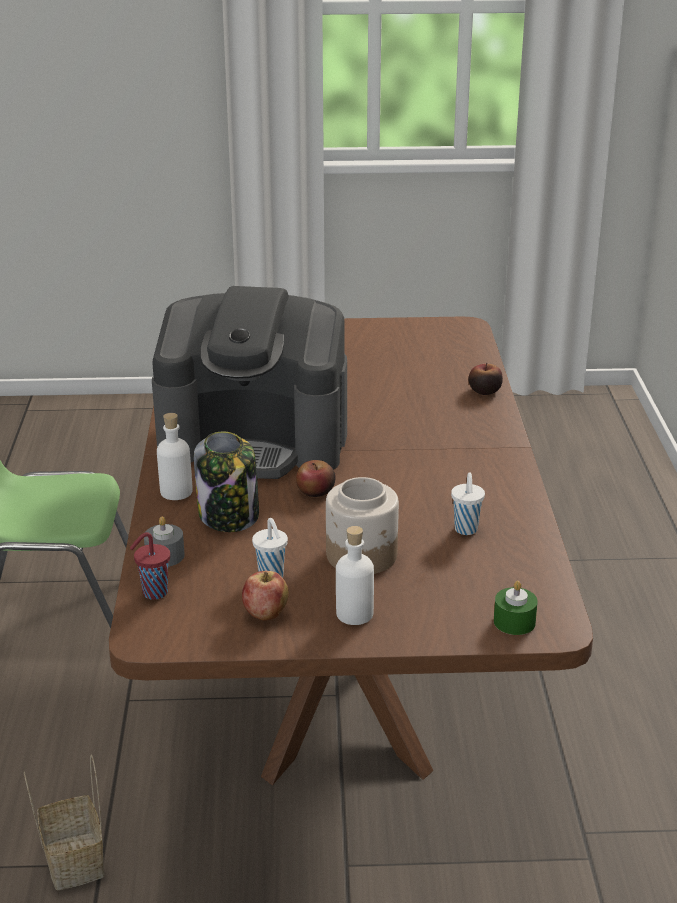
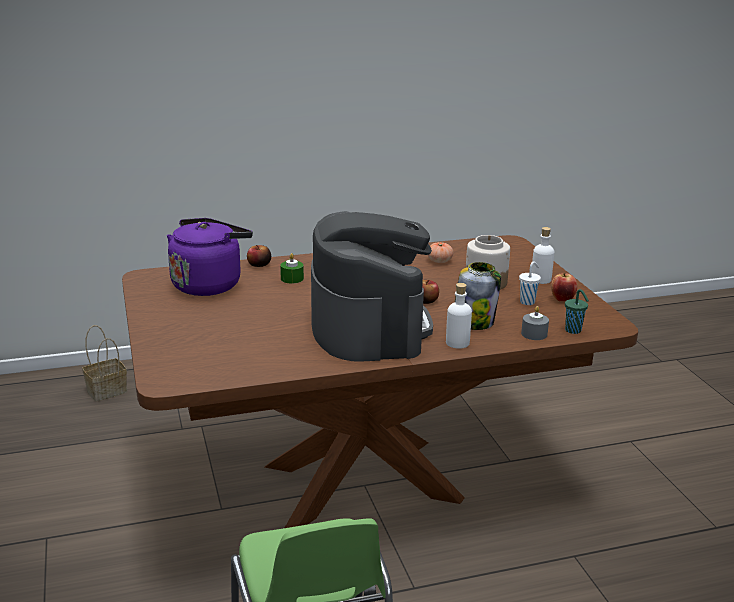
camera: 105 degrees left, 5 degrees down
(72, 859) = (580, 570): basket -> basket (106, 392)
(153, 593) = (574, 331): red cup -> green cup
(426, 359) = (209, 284): none -> purple kettle
(466, 530) = (439, 261): white cup -> tomato
(514, 622) = (513, 248): green candle -> green candle (292, 278)

